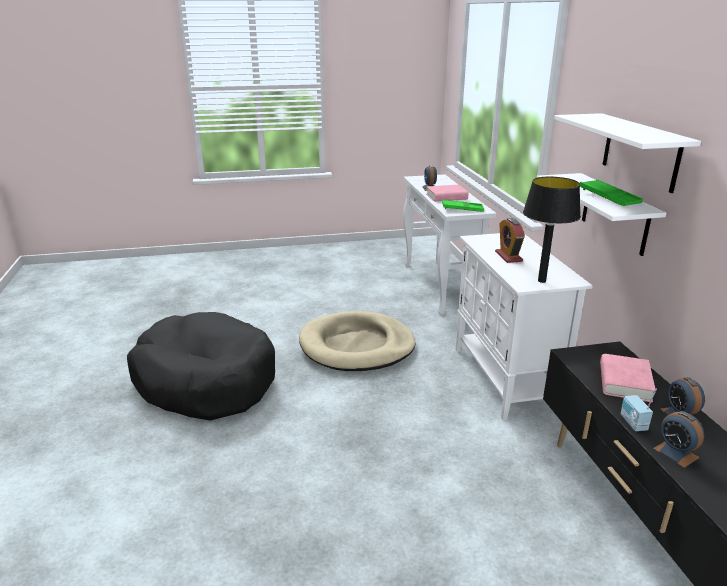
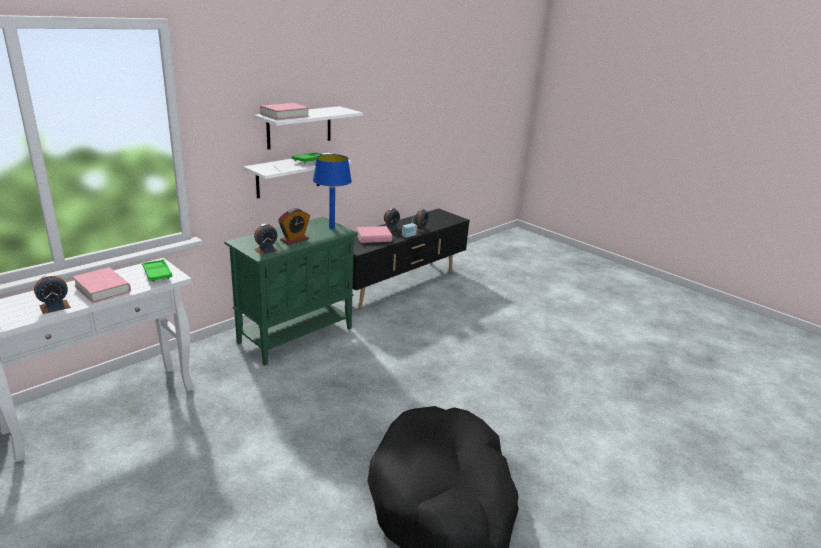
camera: 125 degrees left, 0 degrees up
(357, 346) = (296, 423): beige dog bed -> none
(485, 242) = (266, 250): none -> alarm clock
(505, 379) = (296, 335): white cabinet -> green cabinet
(542, 281) = (332, 227): black table lamp -> blue table lamp
(594, 118) = (284, 115): none -> pink book

